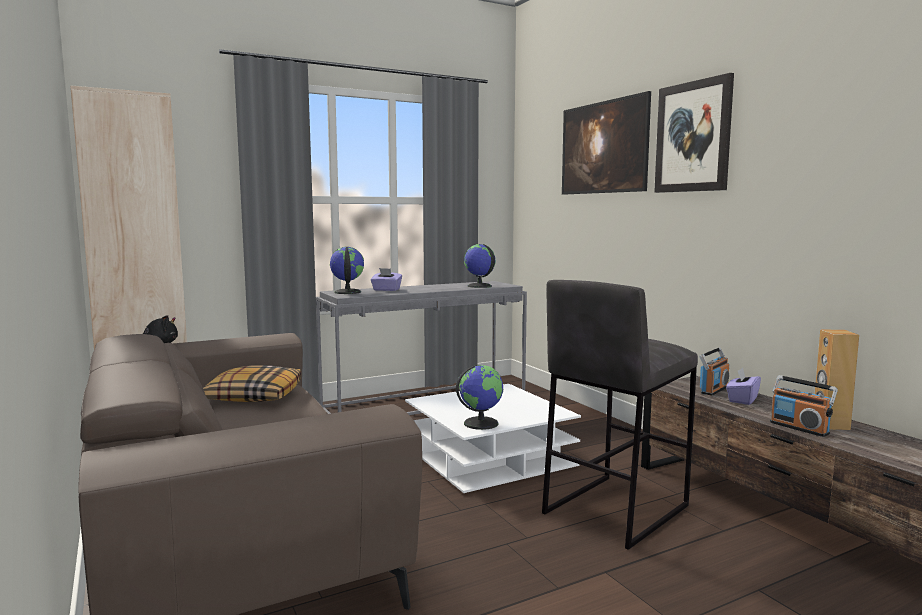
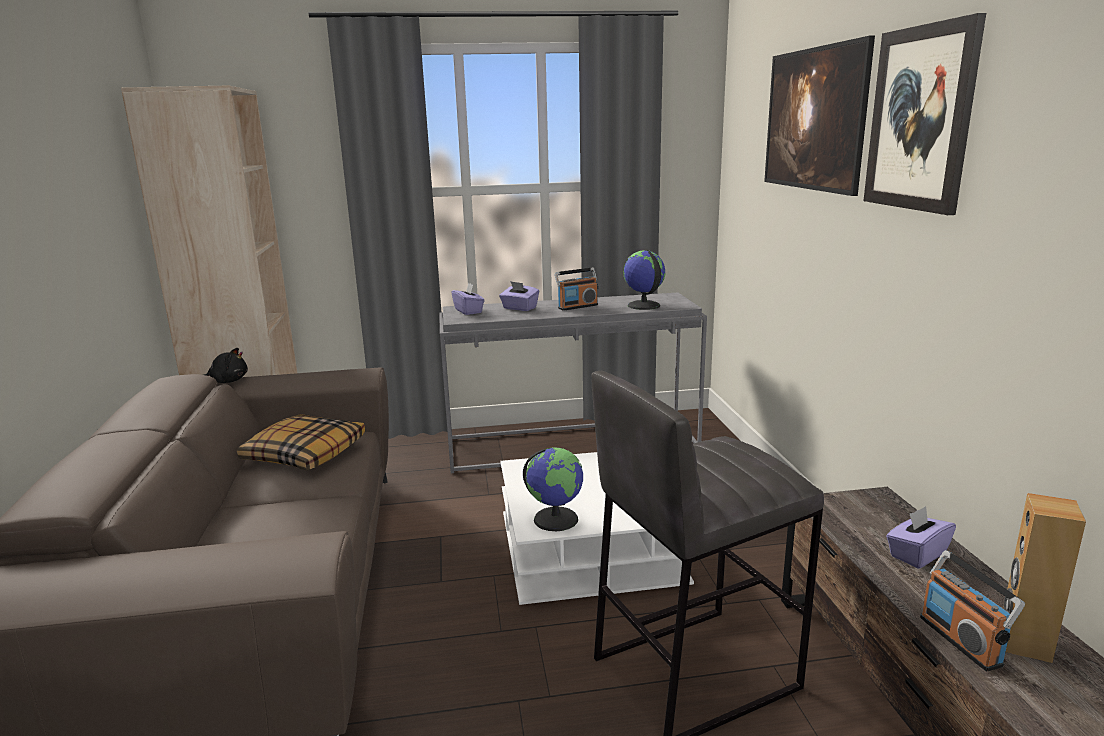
camera: 20 degrees right, 10 degrees up
(347, 292) = (469, 311): globe -> purple tissue box
(713, 390) = (888, 524): radio -> radio (577, 306)

